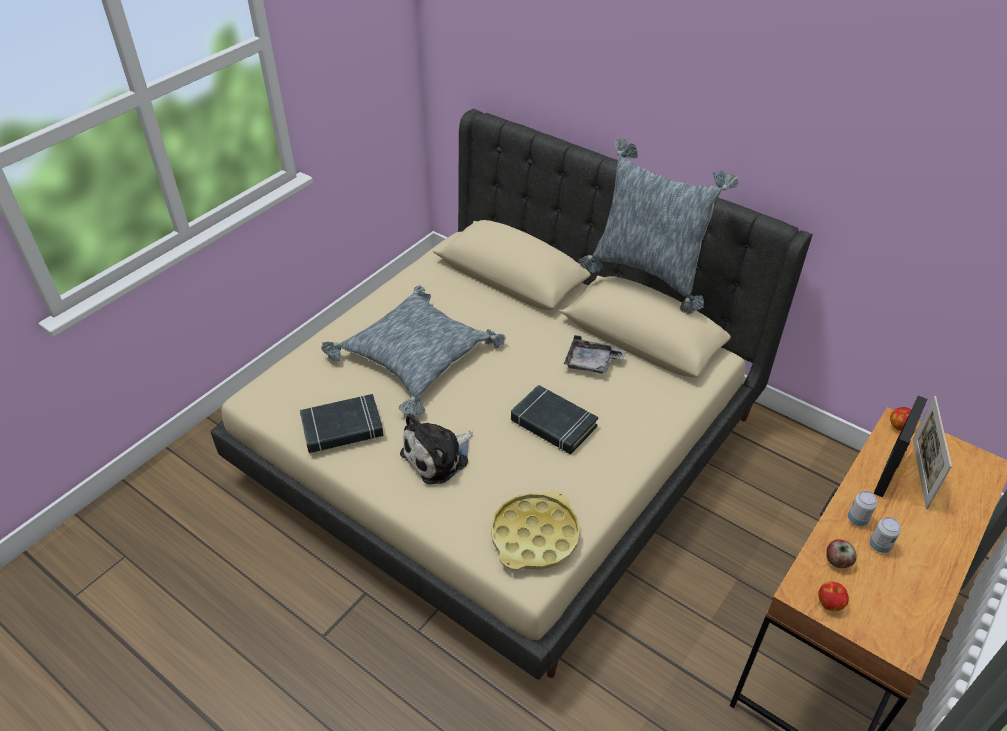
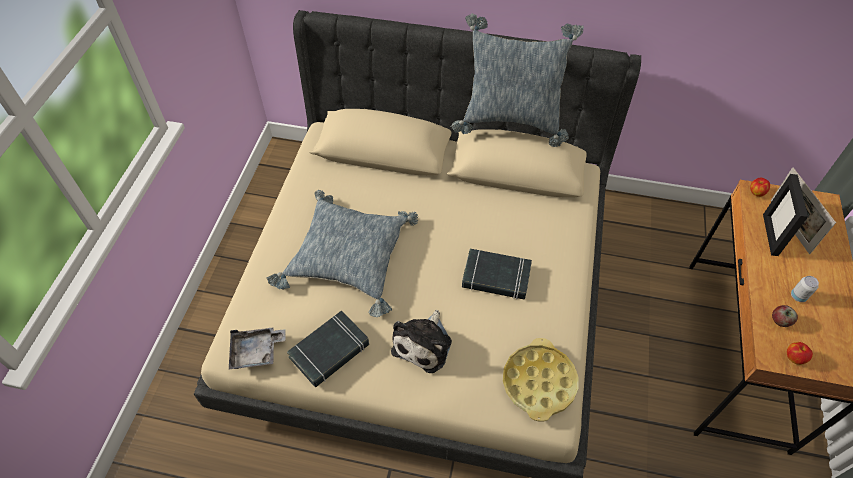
camera: 25 degrees left, 10 degrees up
(591, 363) = (493, 211): grey tray -> grey tray (256, 352)
(857, 519) = (773, 281): can -> none

